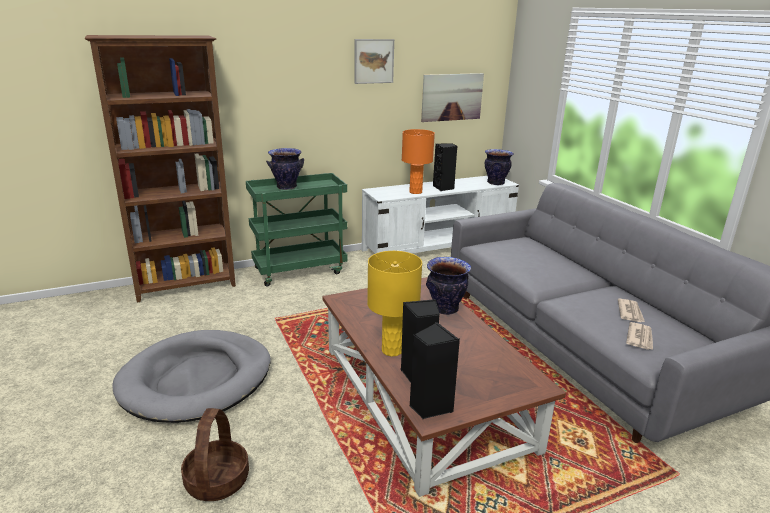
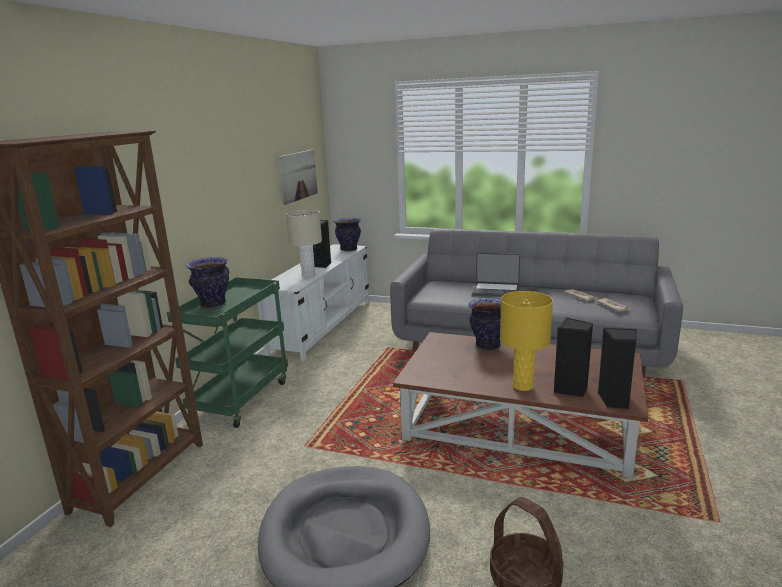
camera: 45 degrees left, 5 degrees down
(374, 61) = (244, 147): picture -> none
(416, 192) = (308, 275): orange table lamp -> beige table lamp
(556, 269) = (496, 291): none -> laptop

